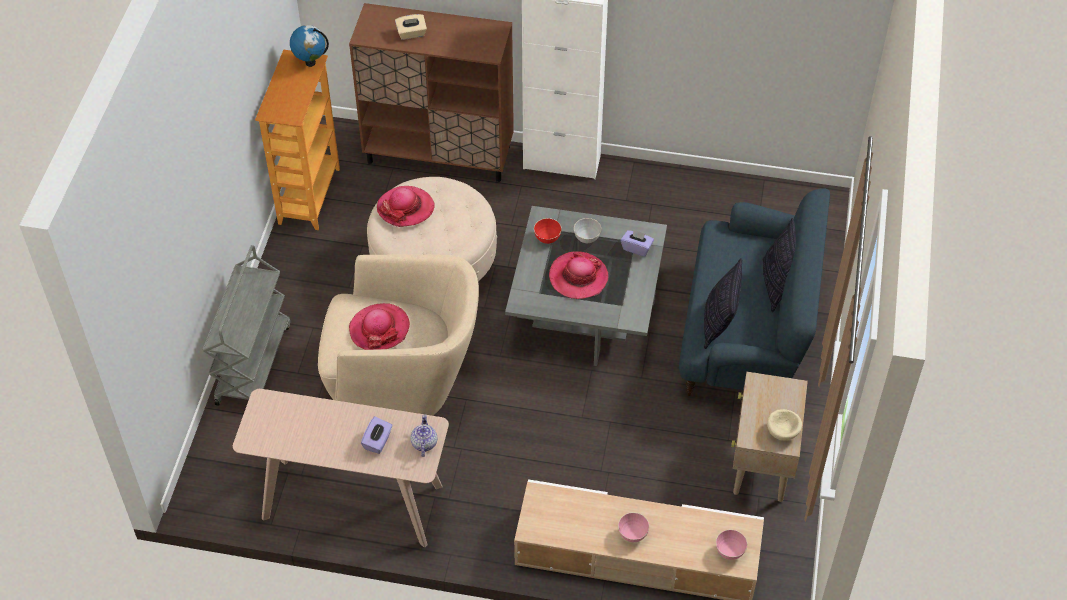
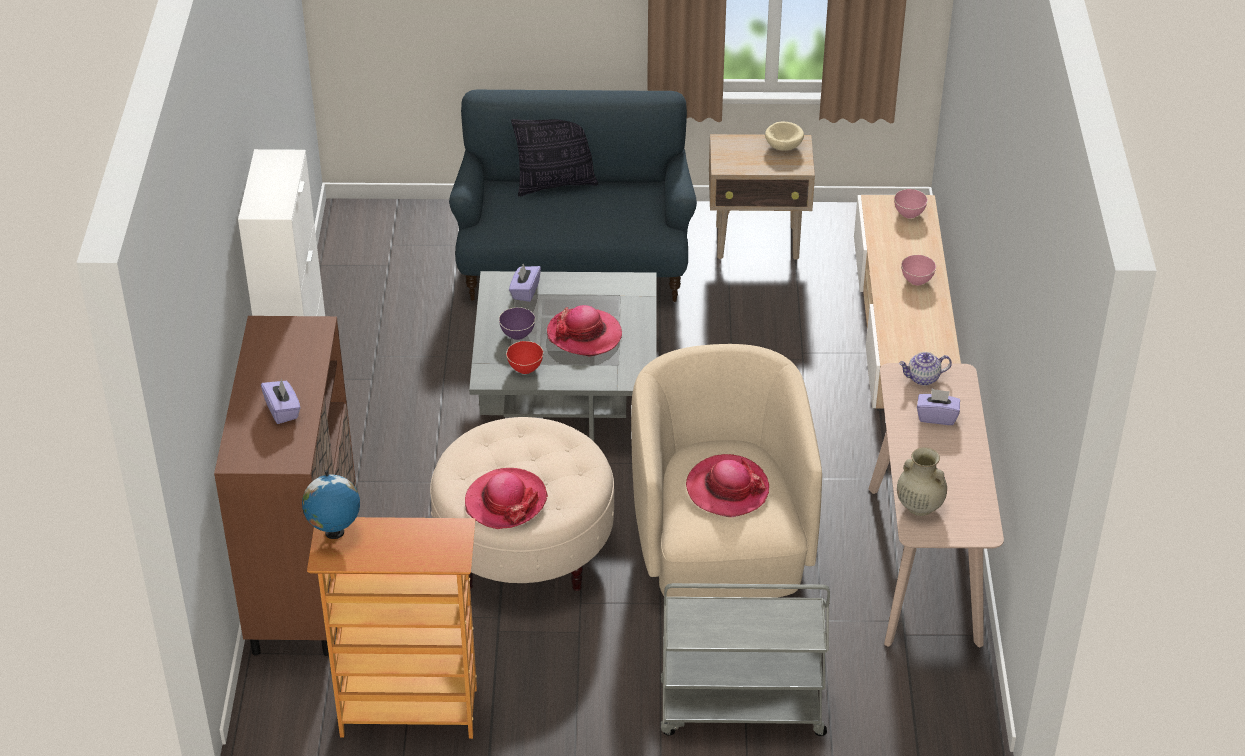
camera: 100 degrees left, 10 degrees down
(287, 407) = (919, 506): none -> beige vase
(411, 34) = (282, 410): beige tissue box -> purple tissue box
(587, 238) = (517, 334): grey bowl -> purple bowl
(719, 323) = (625, 222): pillow -> none

